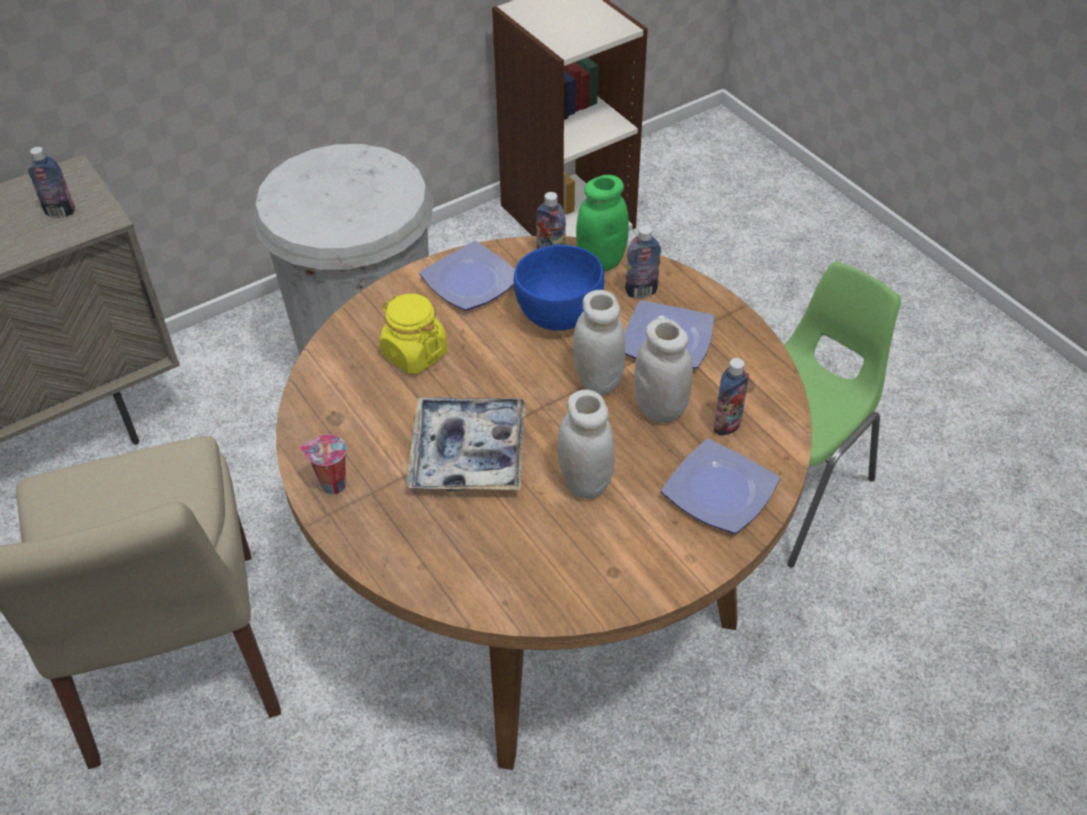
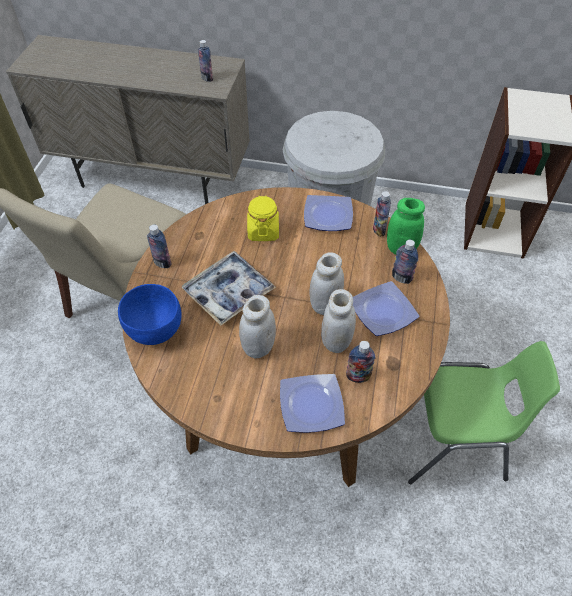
camera: 45 degrees right, 5 degrees up
(331, 485) = (162, 263): cup -> bottle
(559, 316) = (346, 261): blue bowl -> blue bowl (156, 331)

